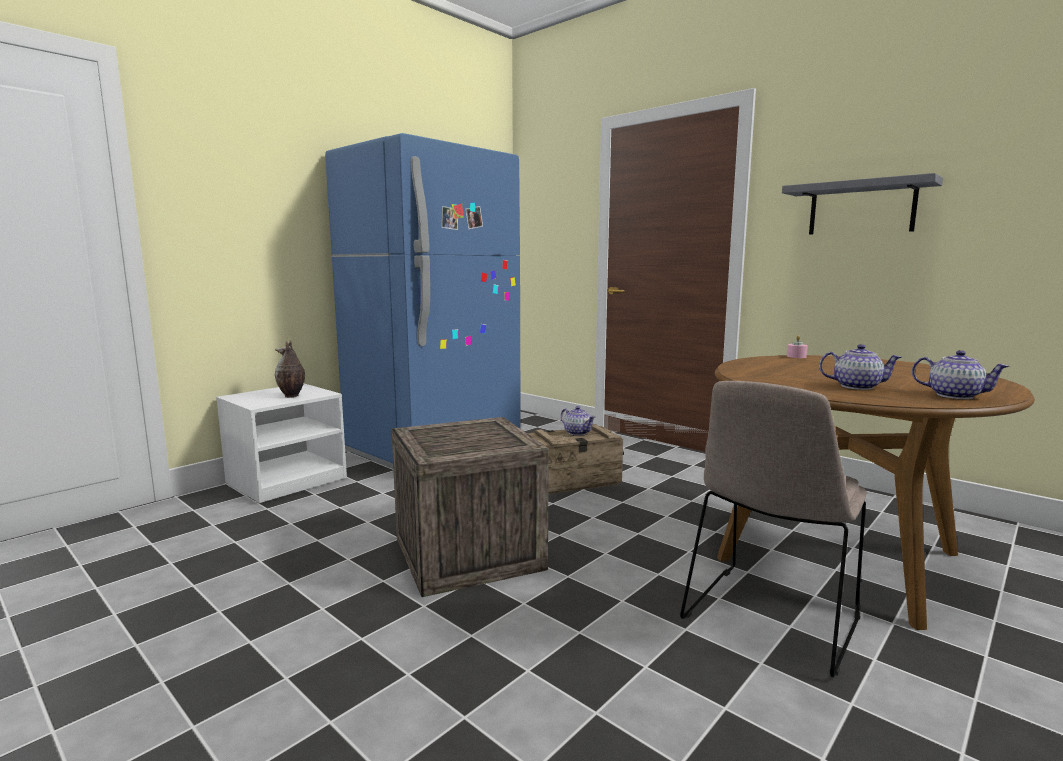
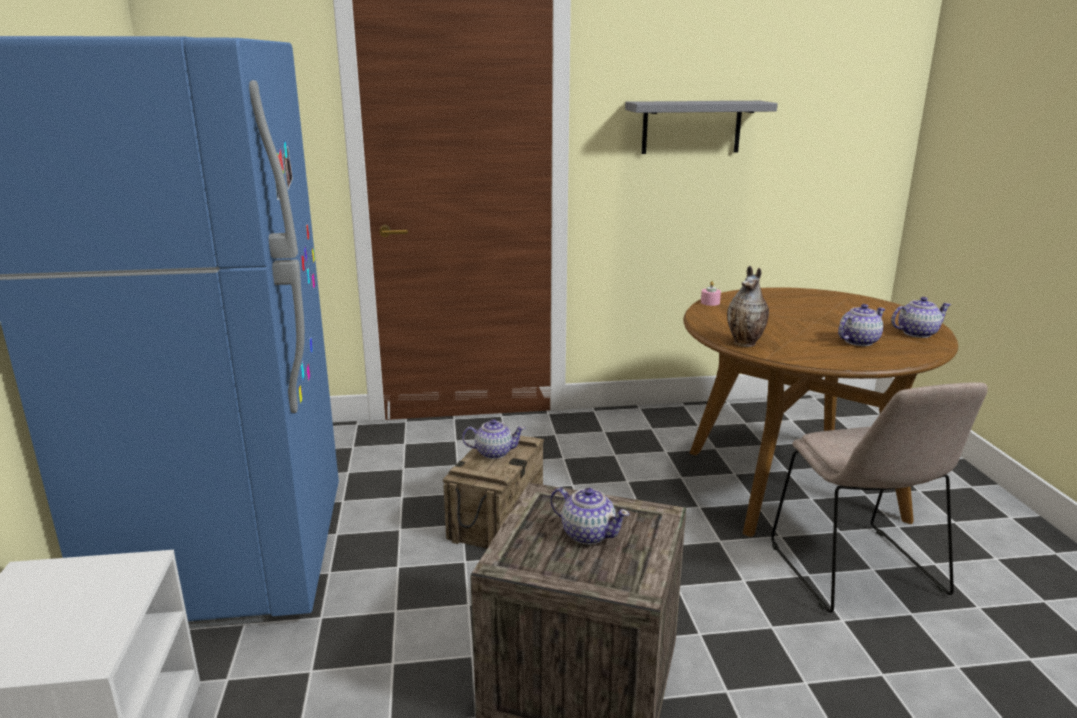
camera: 50 degrees left, 10 degrees up
(291, 396) = (92, 603): vase -> vase (746, 343)
(471, 436) = (587, 533): none -> teapot

